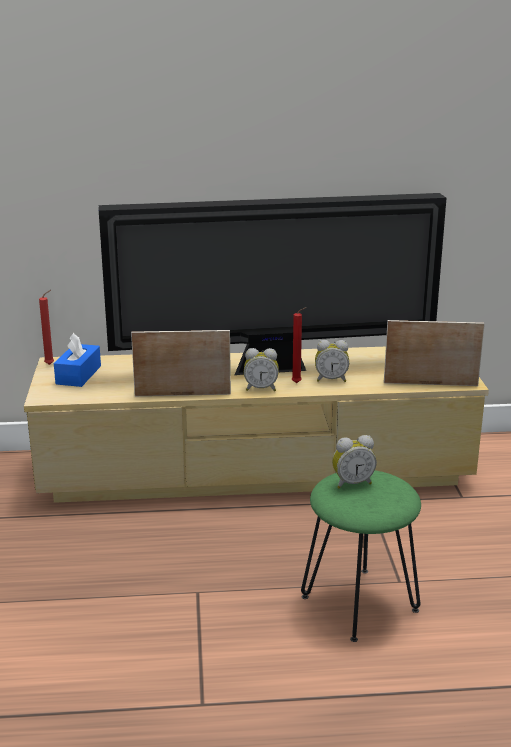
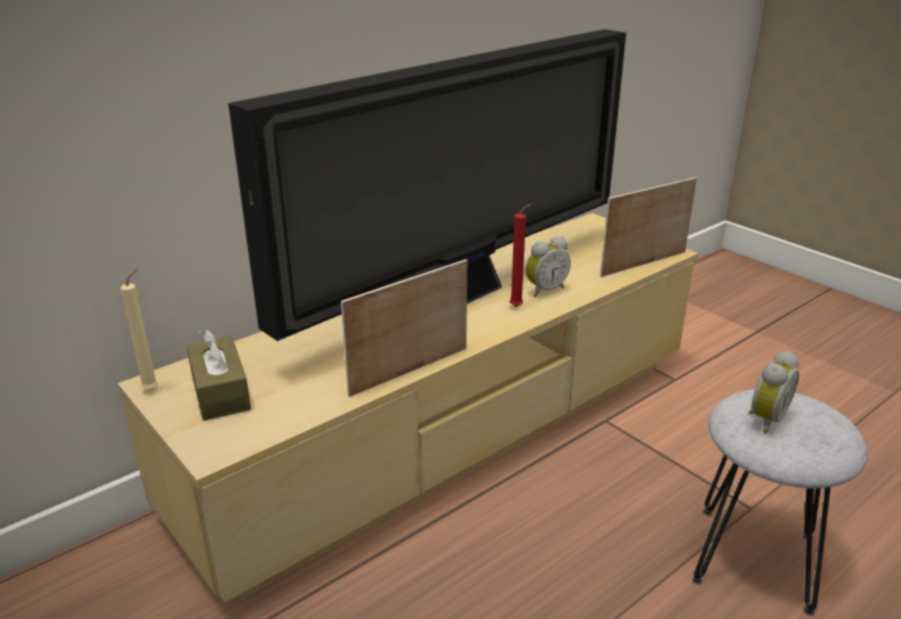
camera: 35 degrees left, 5 degrees up
(51, 364) = (153, 389): red candle -> beige candle
(78, 375) = (220, 392): blue tissue box -> brown tissue box
(261, 388) = (489, 328): alarm clock -> none
(360, 603) = (754, 557): green stool -> grey stool

